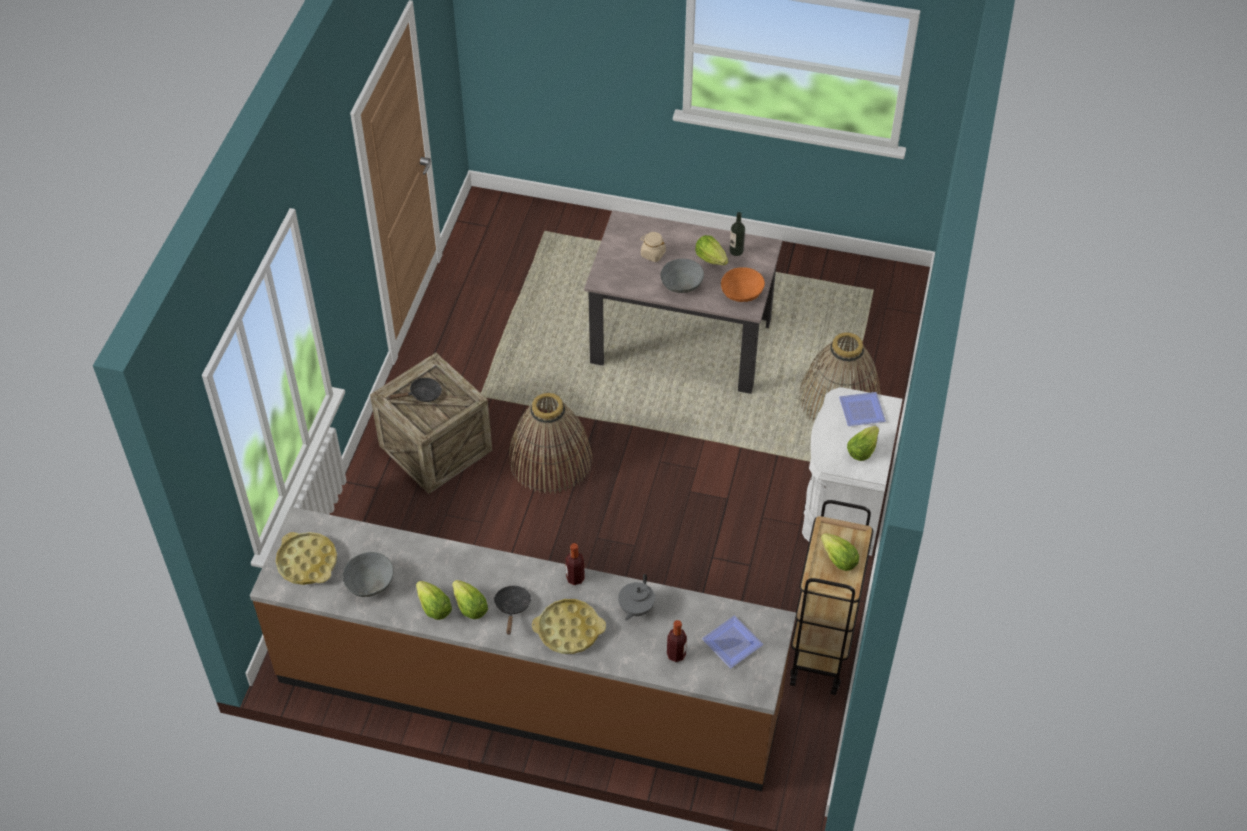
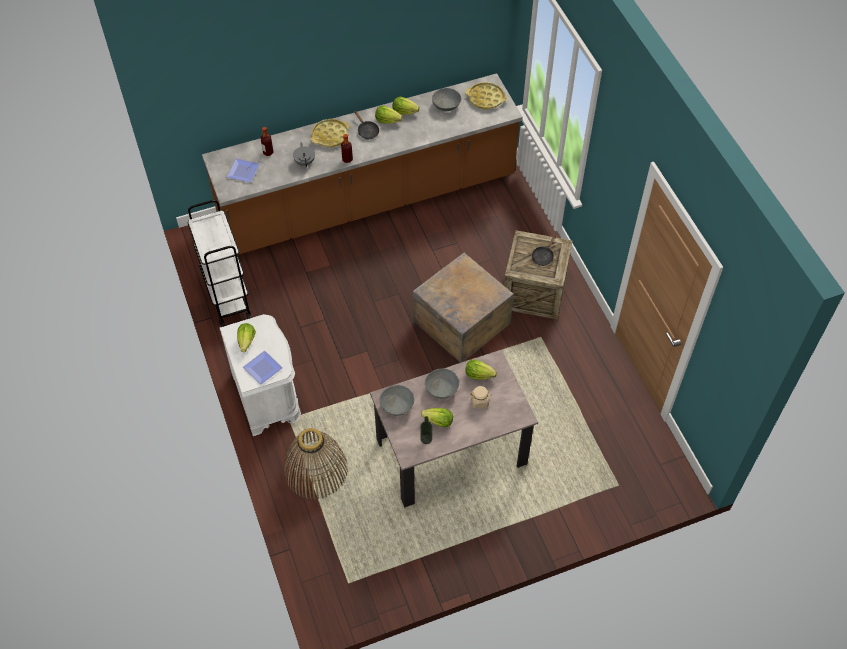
camera: 145 degrees right, 5 degrees up
(550, 460) = (463, 322): basket -> crate
(742, 293) = (397, 406): orange bowl -> grey bowl
(822, 652) = (228, 302): brown cart -> white cart
(838, 560) = (211, 236): lettuce -> lettuce (478, 374)

